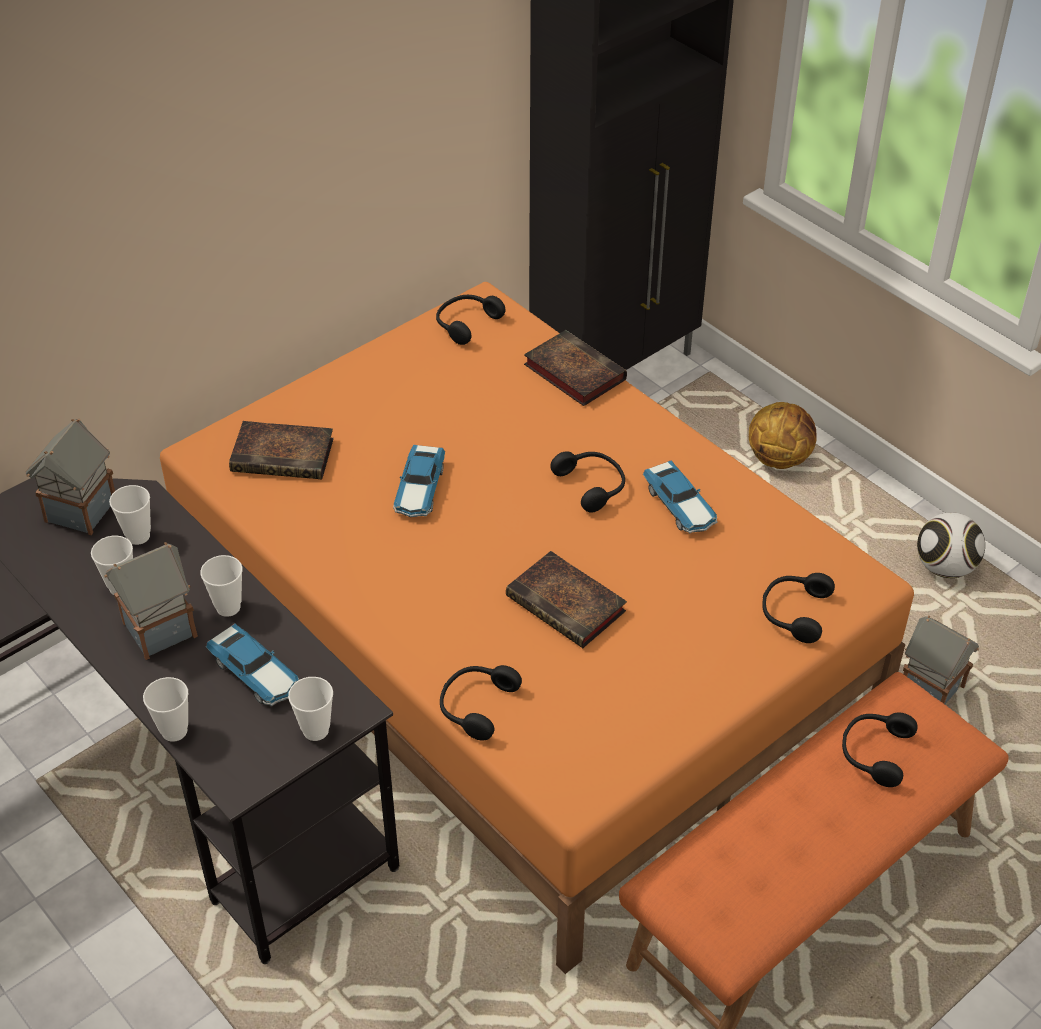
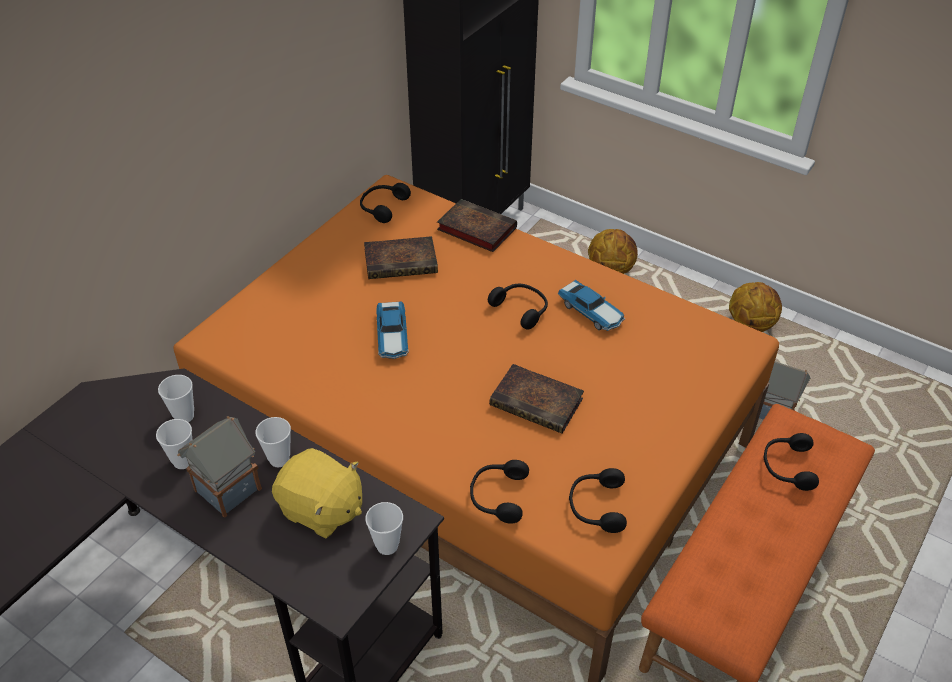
camera: 15 degrees left, 0 degrees up
(81, 512) = (129, 406): toy house -> none
(174, 731) = (269, 573): cup -> none
(256, 674) = (321, 509): toy car -> yellow plush toy
(285, 455) = (277, 330): book -> book (402, 261)
(793, 612) = (704, 375): black headphones -> black headphones (596, 506)
(945, 567) = (750, 324): football -> basketball

